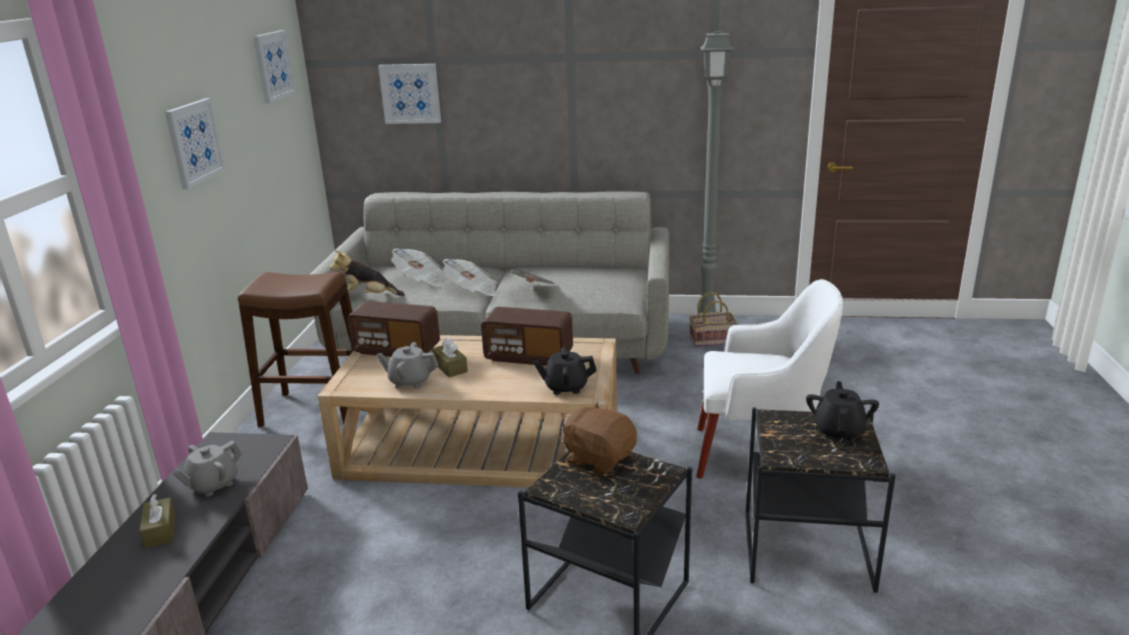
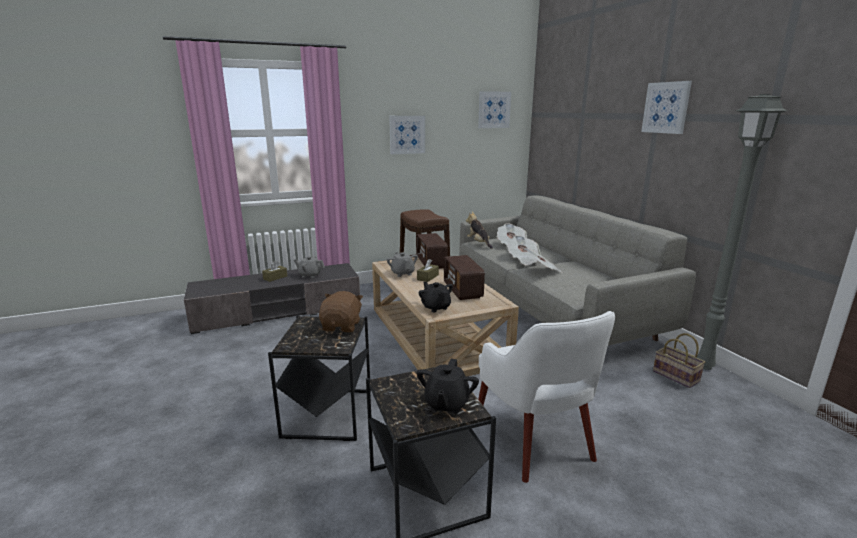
camera: 60 degrees right, 5 degrees down
(410, 93) = (568, 136): picture -> picture (666, 107)
(838, 431) = (446, 404): black teapot -> black teapot turned 120 degrees clockwise

